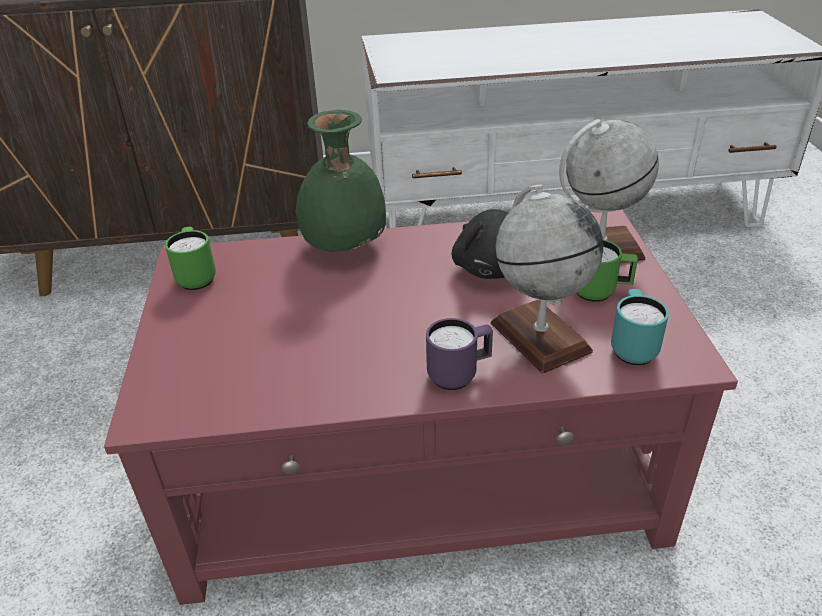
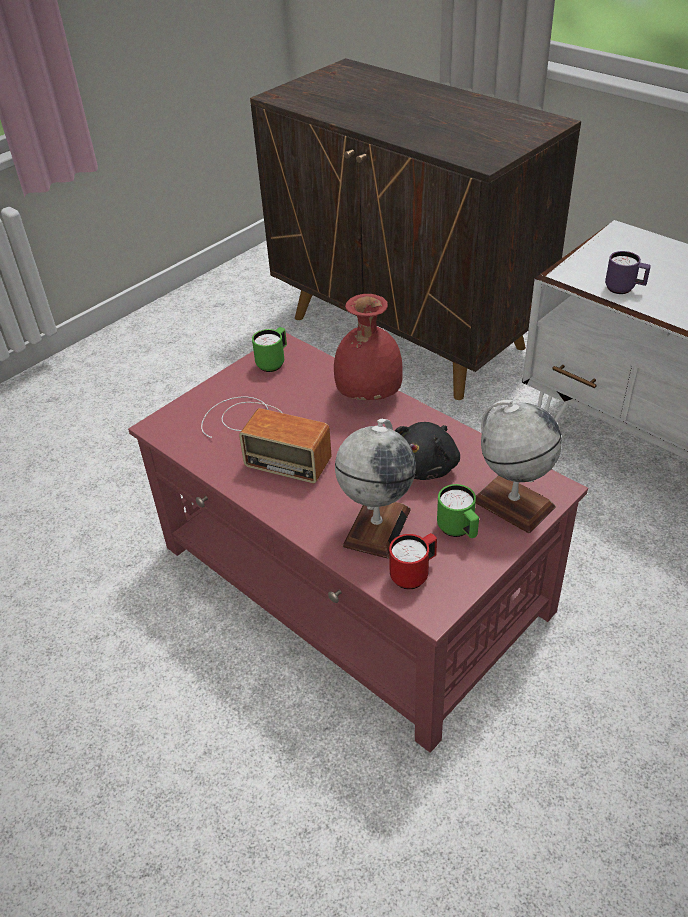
camera: 50 degrees right, 5 degrees up
(299, 342) = (263, 437): none -> radio
(343, 248) = (367, 395): green vase -> red vase
(459, 375) = (303, 513): purple mug -> purple mug (624, 289)
(632, 348) = (414, 574): turquoise mug -> red mug

